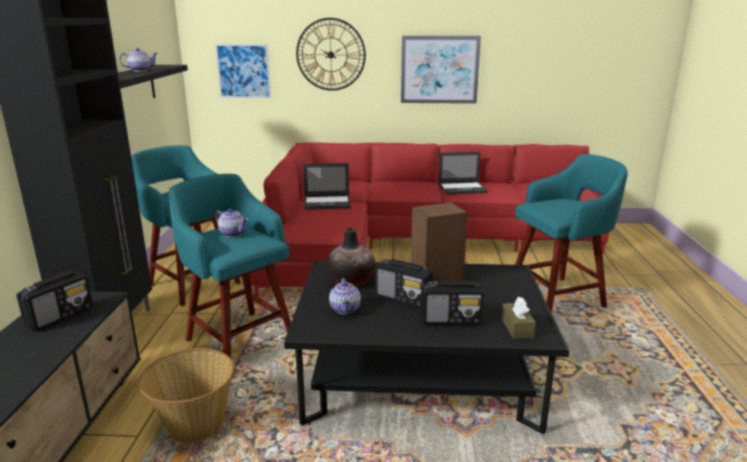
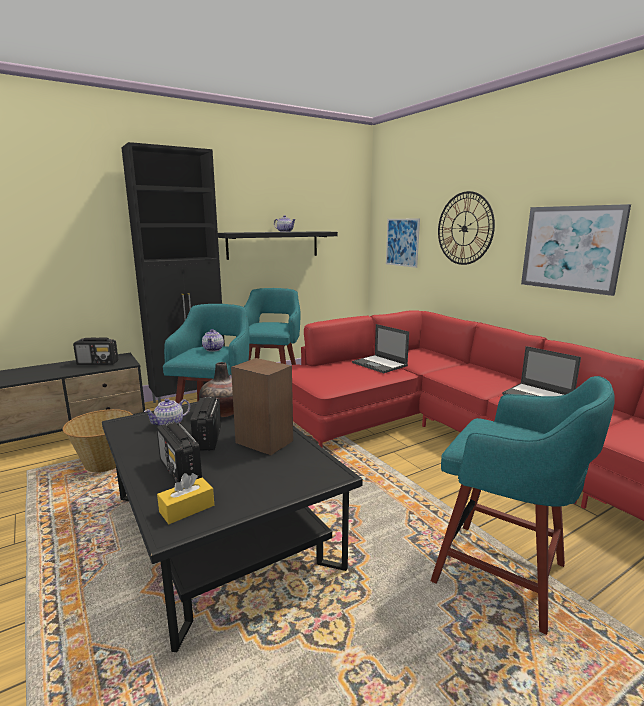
camera: 55 degrees right, 5 degrees down
(517, 328) = (187, 508): brown tissue box -> yellow tissue box

